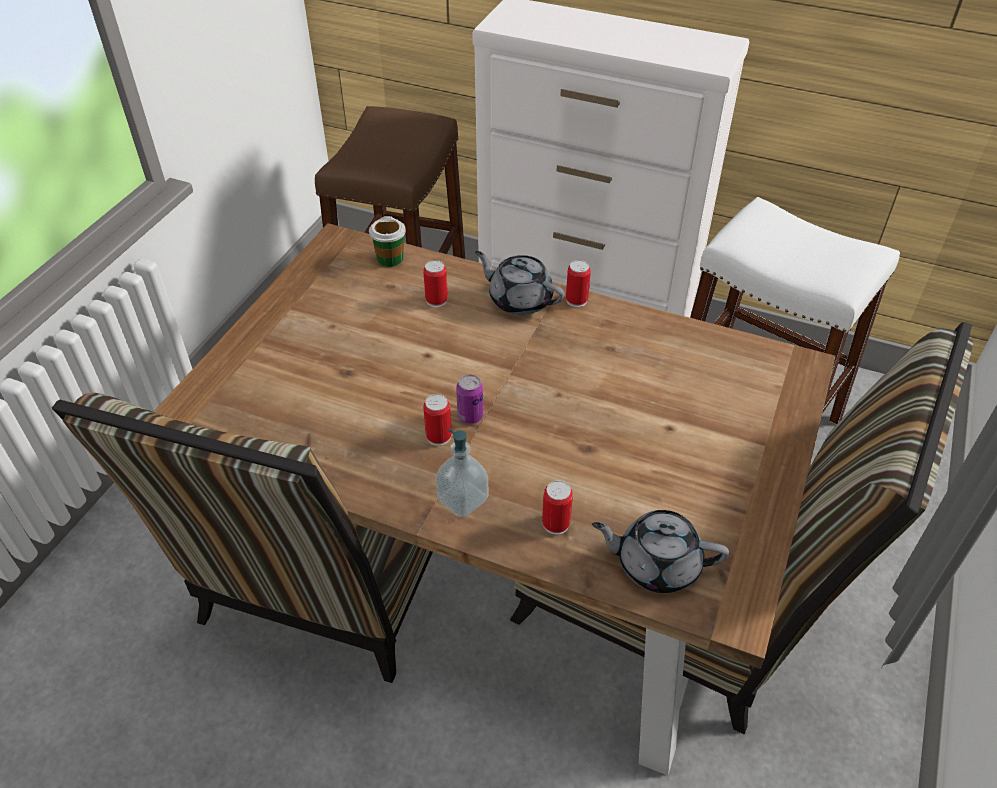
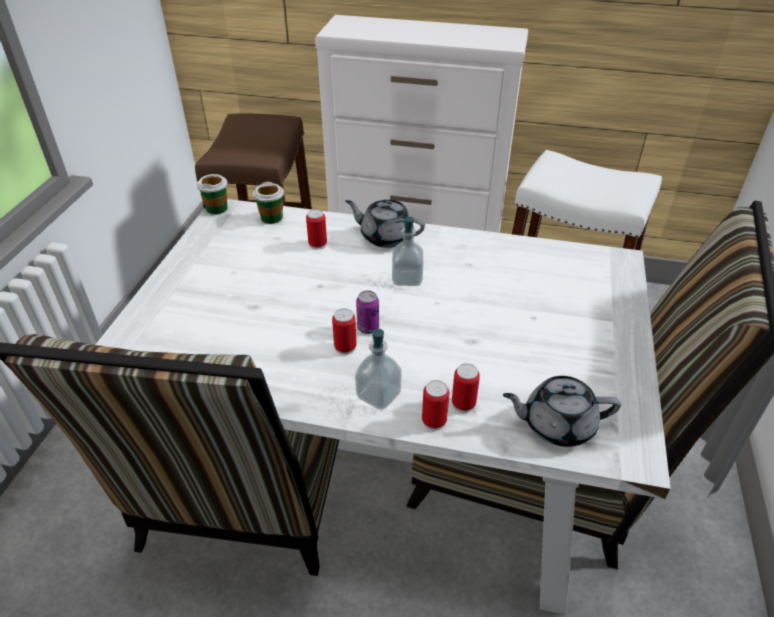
camera: 10 degrees left, 5 degrees down
(329, 239) = (217, 208): none -> cup
(494, 563) = (384, 461): brown dining table -> white dining table
(531, 358) = (407, 278): none -> soap dispenser
(576, 300) = (431, 232): can -> can (434, 421)

